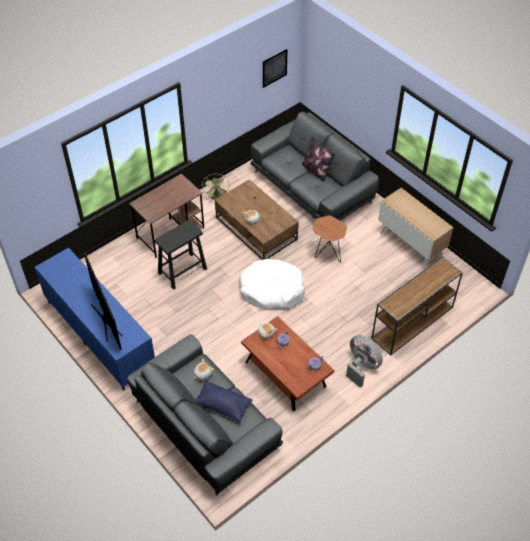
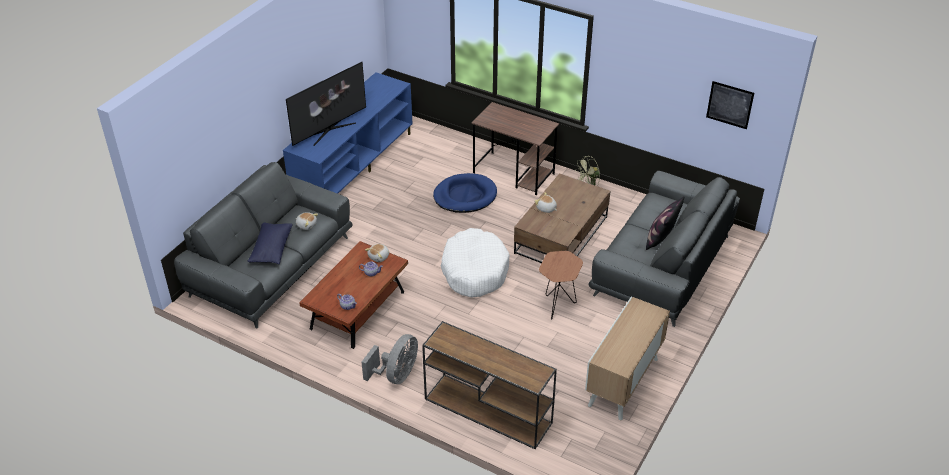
camera: 70 degrees right, 10 degrees down
(182, 271) = (465, 196): black stool -> blue dog bed

